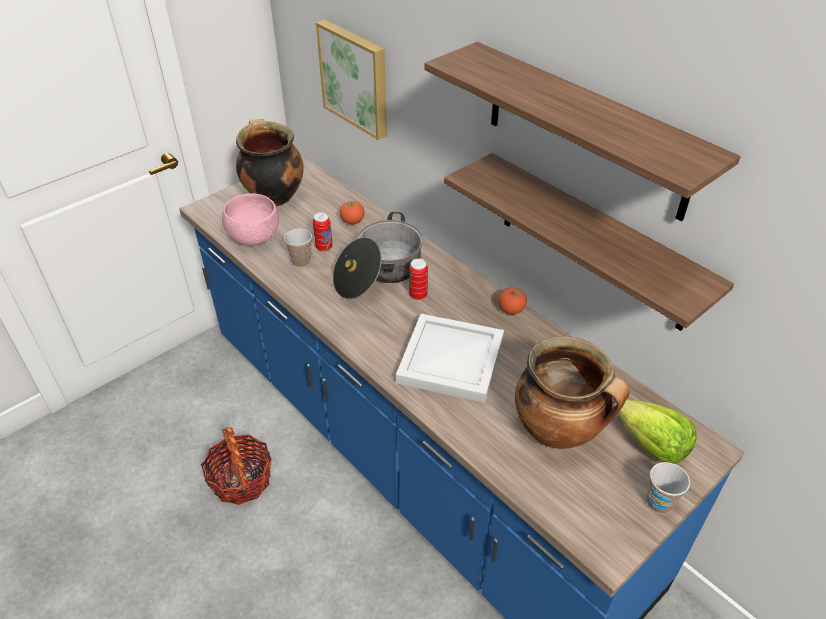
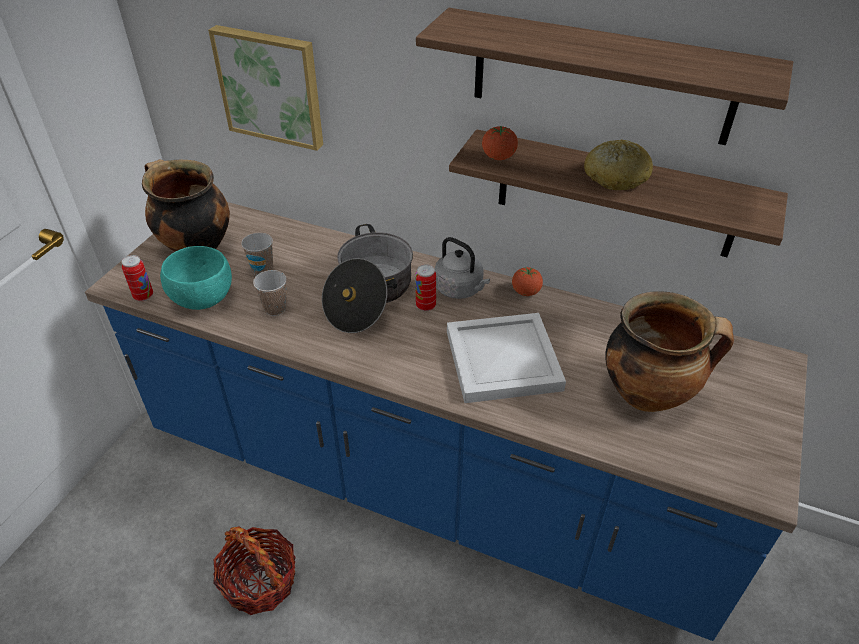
camera: 25 degrees left, 0 degrees up
(254, 239) = (203, 300): pink bowl -> turquoise bowl
(324, 247) = (291, 286): can -> can (143, 296)
(352, 221) = (304, 250): tomato -> tomato (498, 157)
(456, 291) = (460, 289): none -> grey kettle
(577, 225) = (615, 177): none -> bread
(650, 445) = (732, 376): lettuce -> none
(659, 502) = (776, 426): cup -> cup (262, 269)

